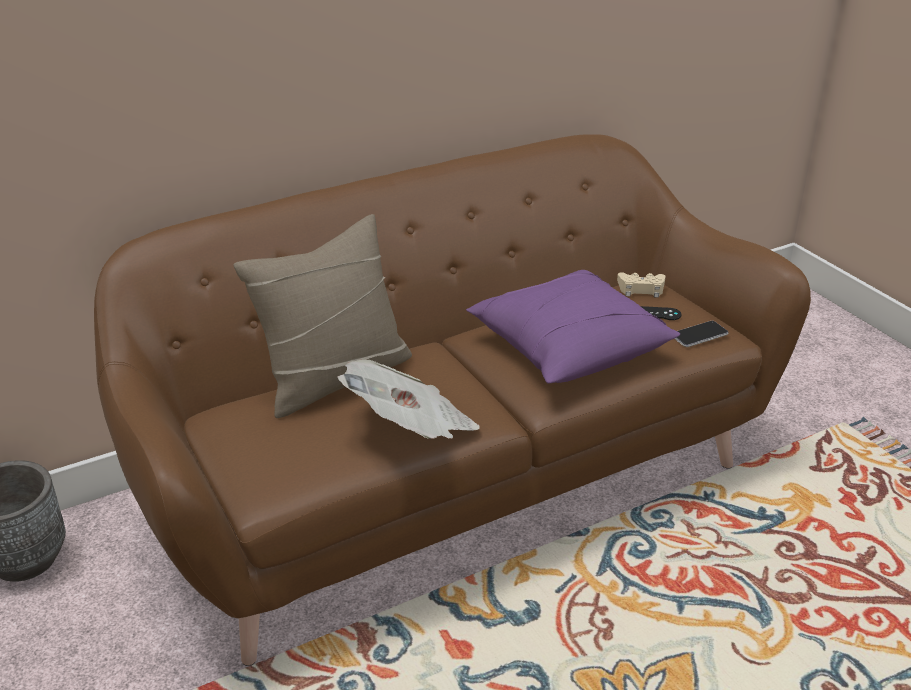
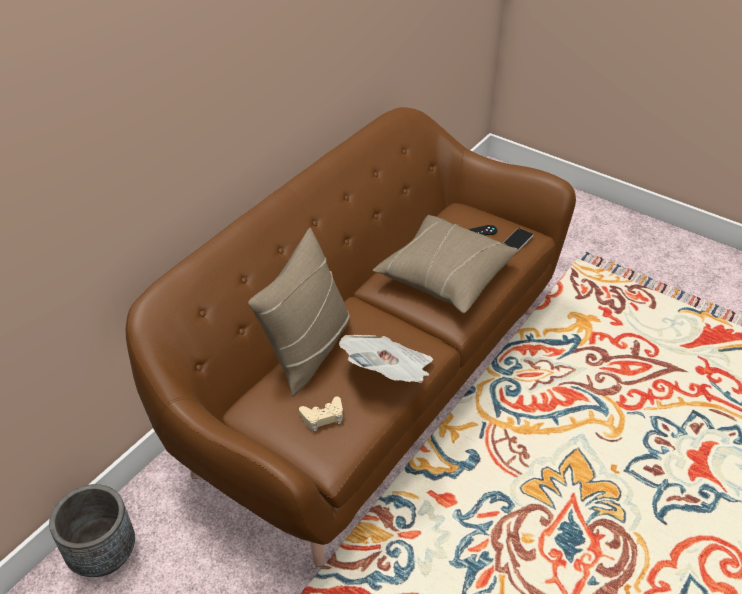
camera: 25 degrees left, 10 degrees up
(568, 347) = (444, 276): purple pillow -> beige pillow
(641, 289) = (458, 214): beige game controller -> beige game controller (323, 417)

